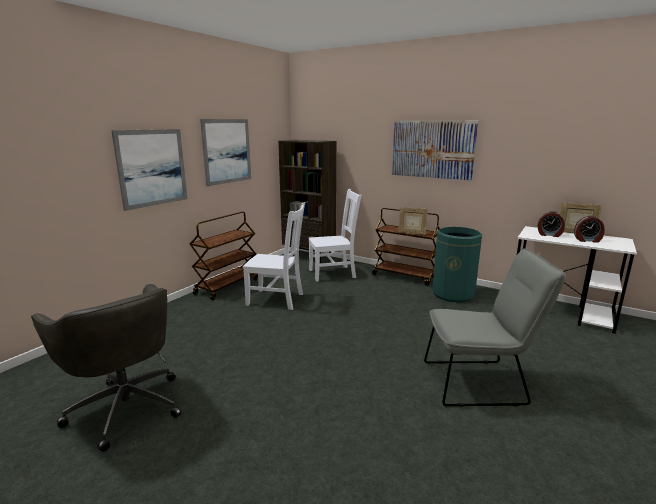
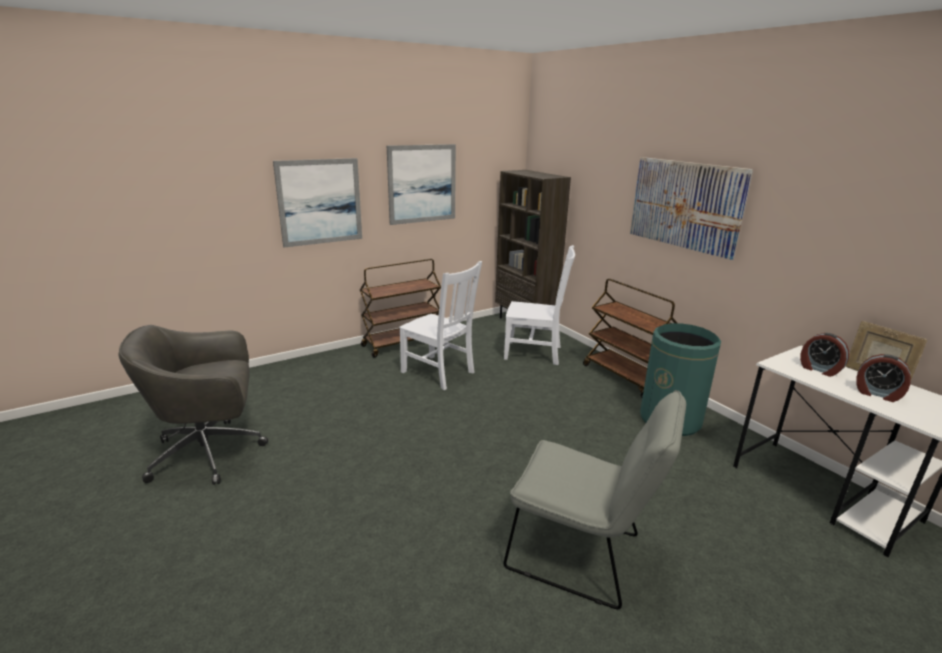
camera: 25 degrees right, 5 degrees up
(126, 406) = (210, 452): grey office chair -> grey office chair turned 90 degrees clockwise
(411, 233) = (634, 321): picture frame -> none

